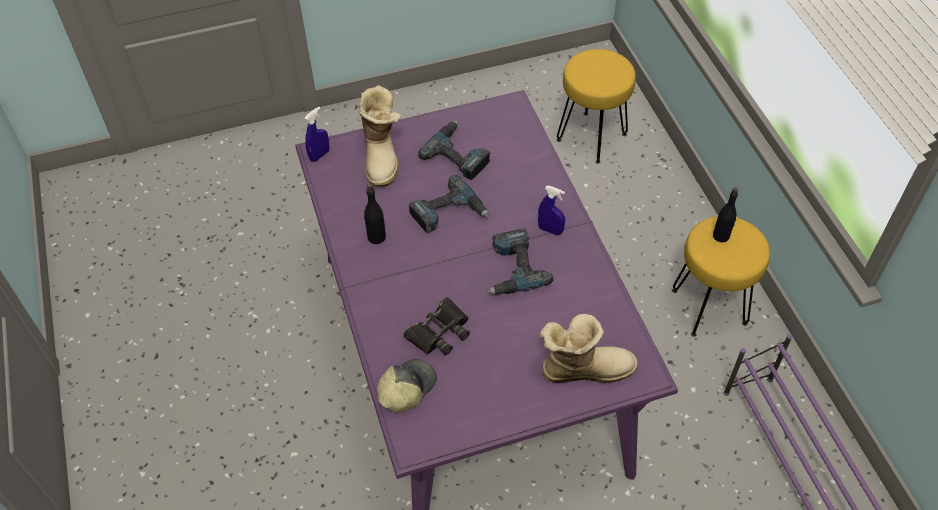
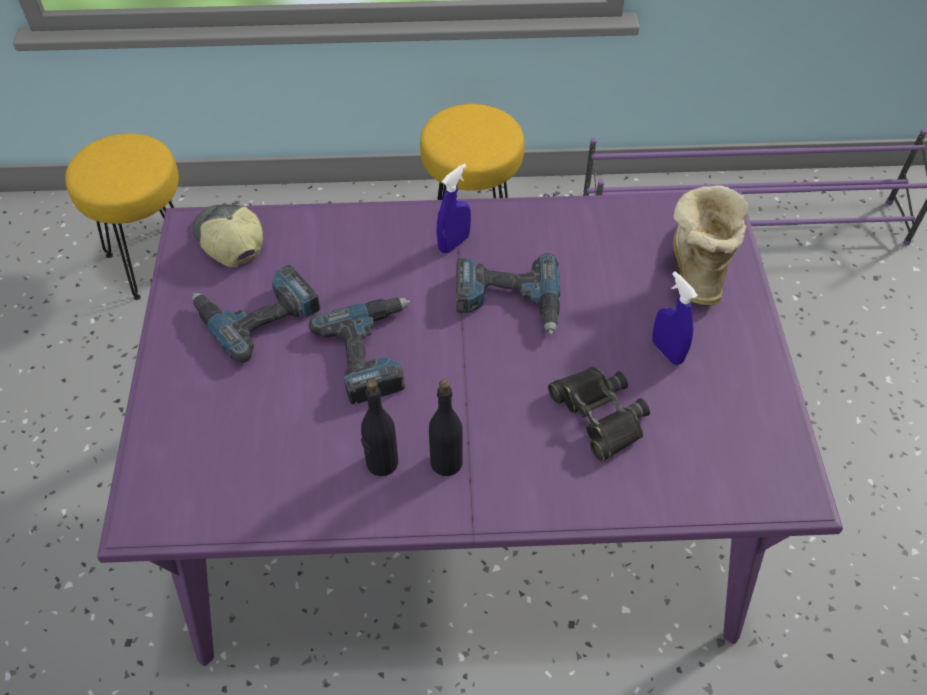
camera: 75 degrees left, 0 degrees up
(319, 155) = (151, 517): blue spray bottle -> blue spray bottle (667, 351)
(383, 157) = (208, 418): boot -> none
(405, 388) = (693, 482): cap -> cap (229, 241)
(721, 236) = (456, 136): black bottle -> black bottle (446, 462)

